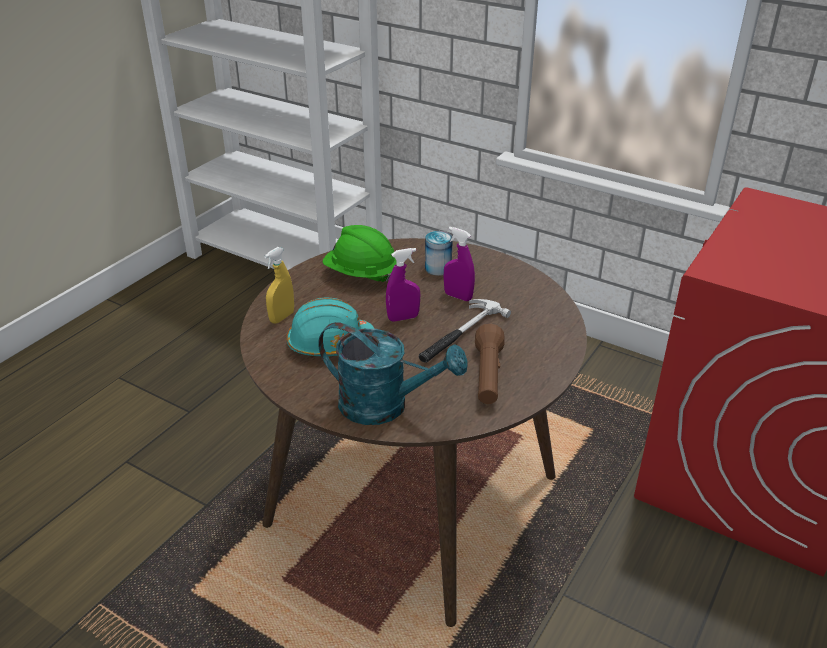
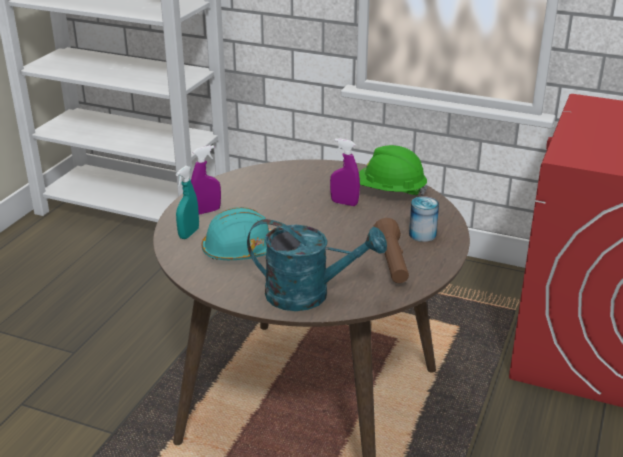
camera: 10 degrees left, 5 degrees down
(282, 317) = (189, 234): yellow spray bottle -> turquoise spray bottle
(361, 274) = (250, 193): green hard hat -> green hard hat (390, 192)
(403, 318) = (301, 224): purple spray bottle -> purple spray bottle (207, 211)
(438, 268) = (318, 182): can -> can (422, 234)
(459, 334) = (356, 232): hammer -> none

